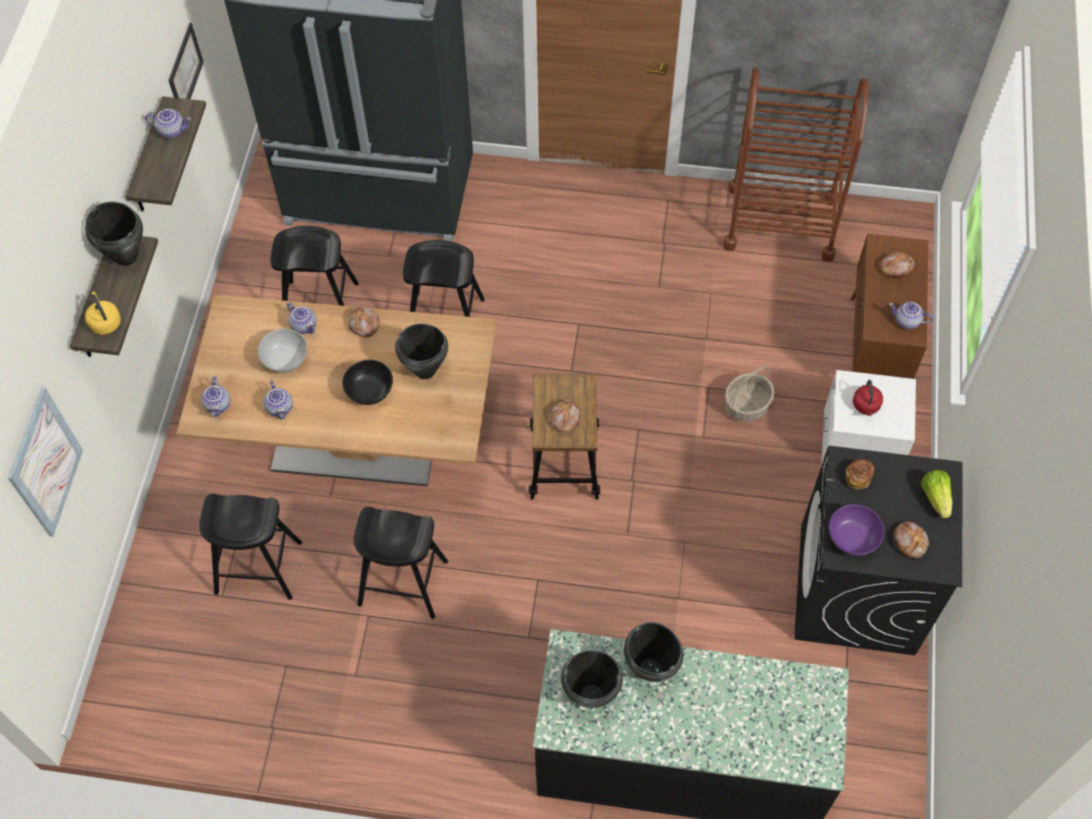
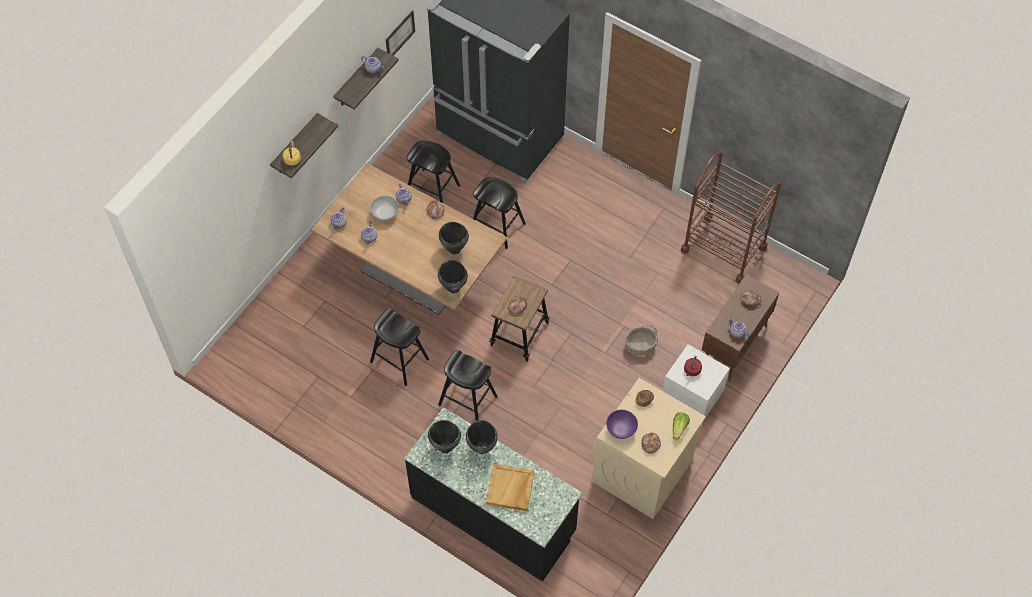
camera: 25 degrees right, 0 degrees up
(45, 463) = (234, 218): picture -> none
(126, 256) = (318, 128): black cooking pot -> black cooking pot (453, 288)
(259, 567) = (329, 320): black stool -> black stool (468, 400)
(369, 392) = (419, 249): black bowl -> none
(734, 716) = (510, 489): none -> beige tray
(857, 590) = (642, 471): black washing machine -> beige washing machine

